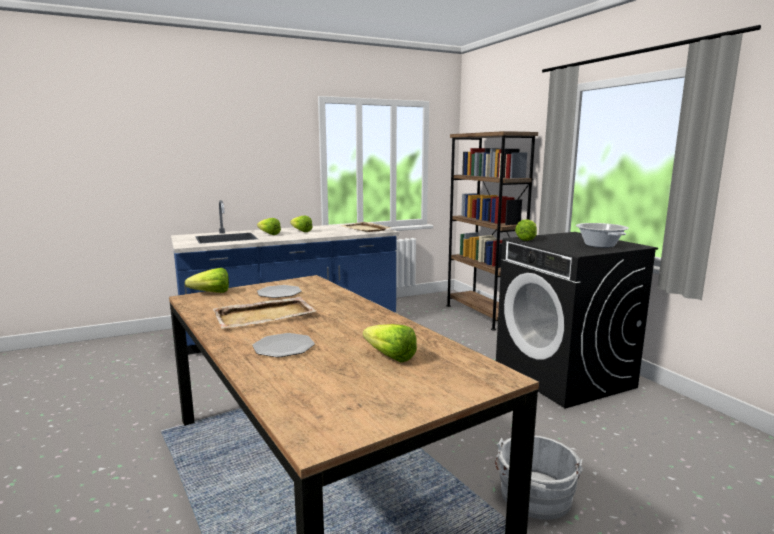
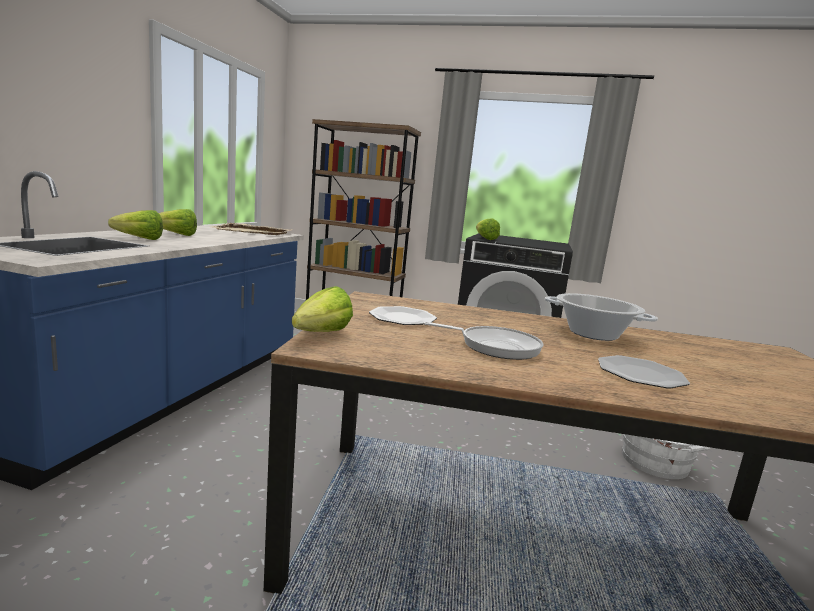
camera: 50 degrees left, 0 degrees up
(265, 315) = (495, 346): beige tray -> frying pan
(387, 355) = (702, 356): lettuce -> none
(599, 245) = (541, 242): cooking pot -> cooking pot (593, 334)

